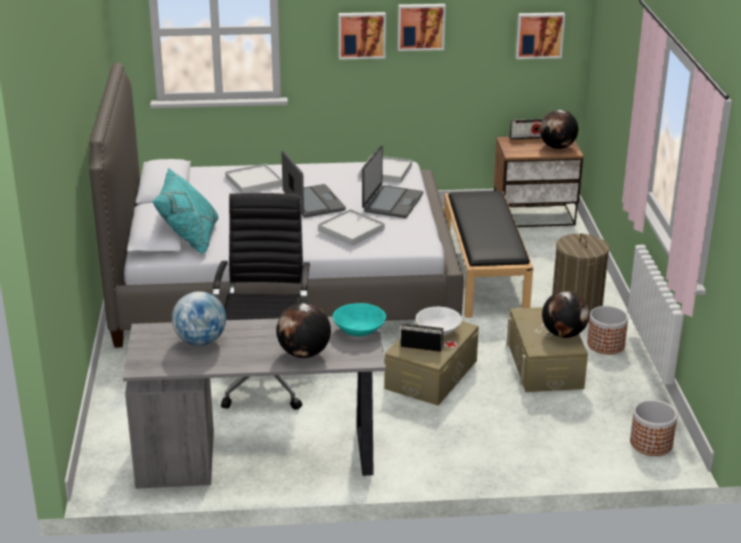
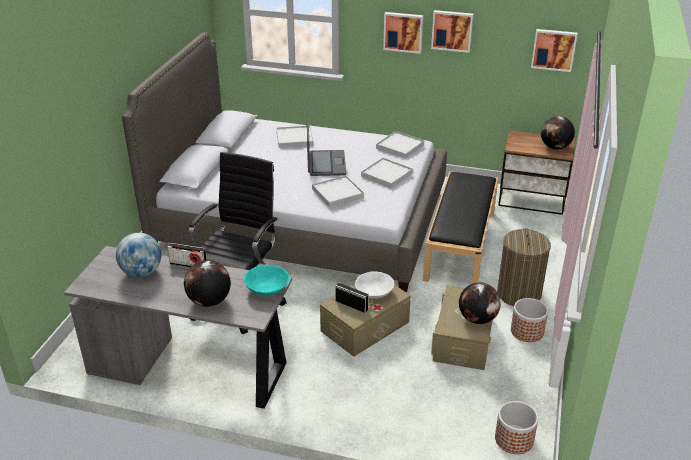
camera: 20 degrees right, 5 degrees up
(189, 238) = (215, 178): turquoise pillow -> none
(392, 203) = (386, 175): laptop -> white tray
(526, 137) = (533, 135): radio -> radio (188, 264)

